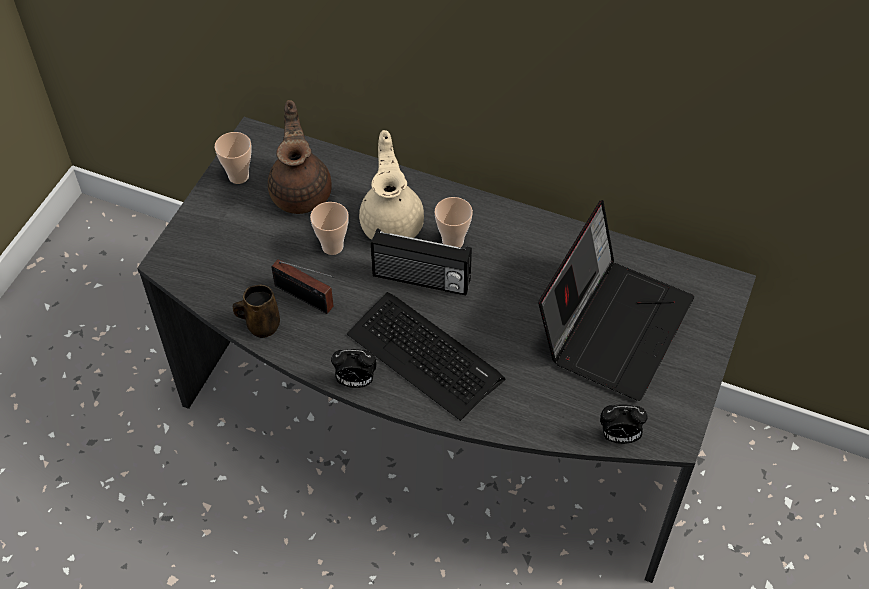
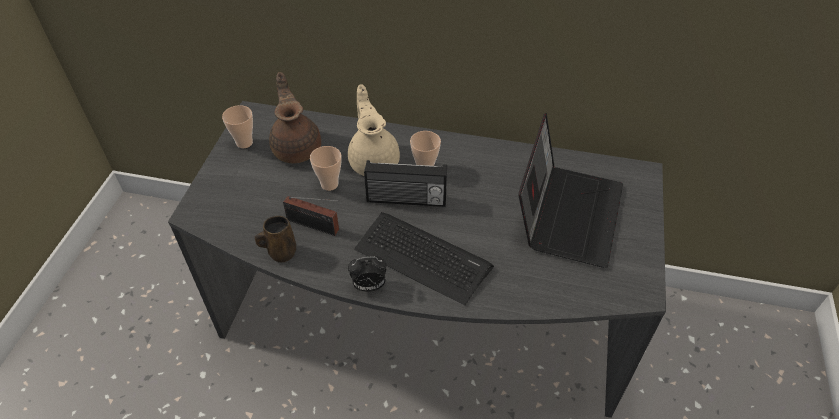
camera: 10 degrees left, 5 degrees down
(619, 436) = (598, 299): alarm clock -> none

